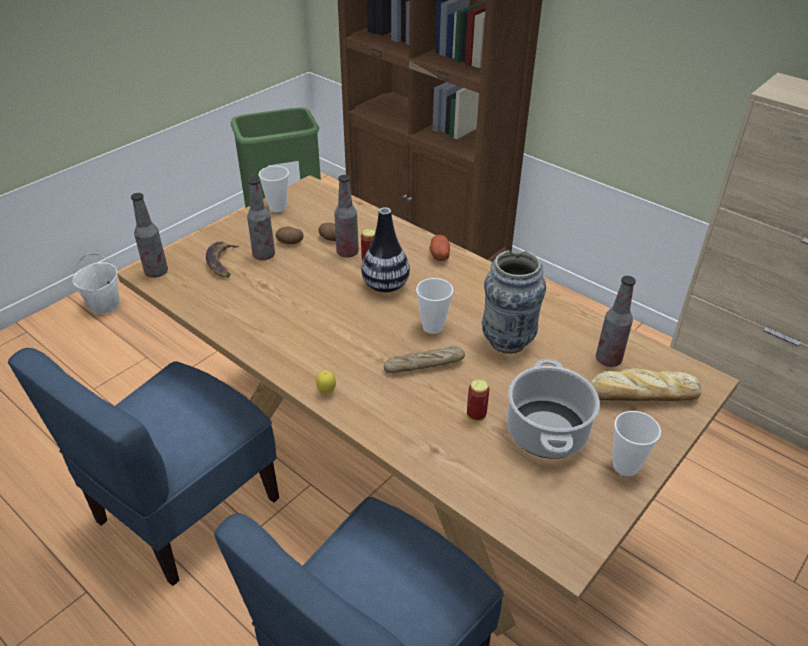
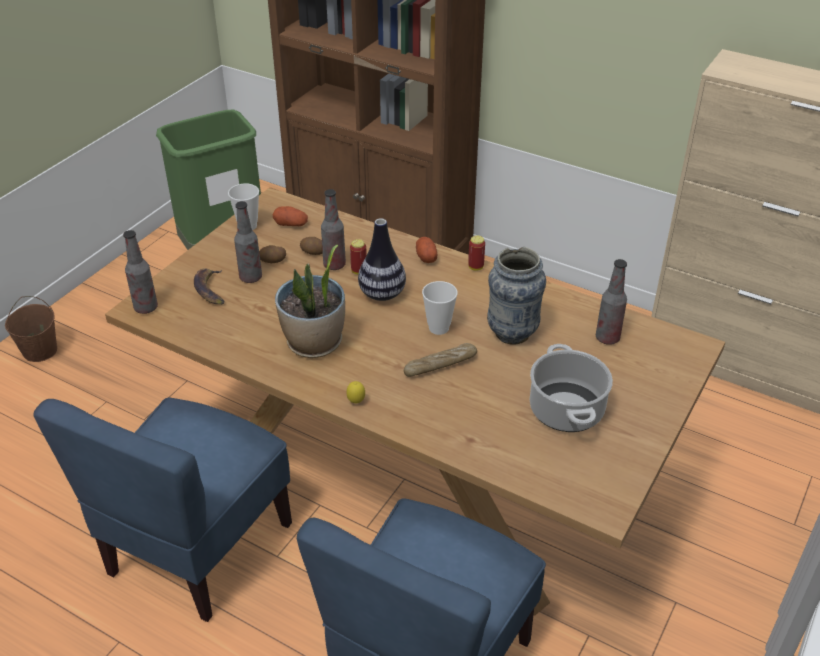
camera: 10 degrees left, 0 degrees up
(104, 304) = (40, 351): white bucket -> brown bucket
(304, 326) = (314, 343): none -> potted plant
(318, 210) = (291, 224): none -> potato
(476, 415) = (500, 404): can -> can (475, 267)
(625, 466) = (640, 429): cup -> none
(640, 395) = (642, 366): bread -> none

